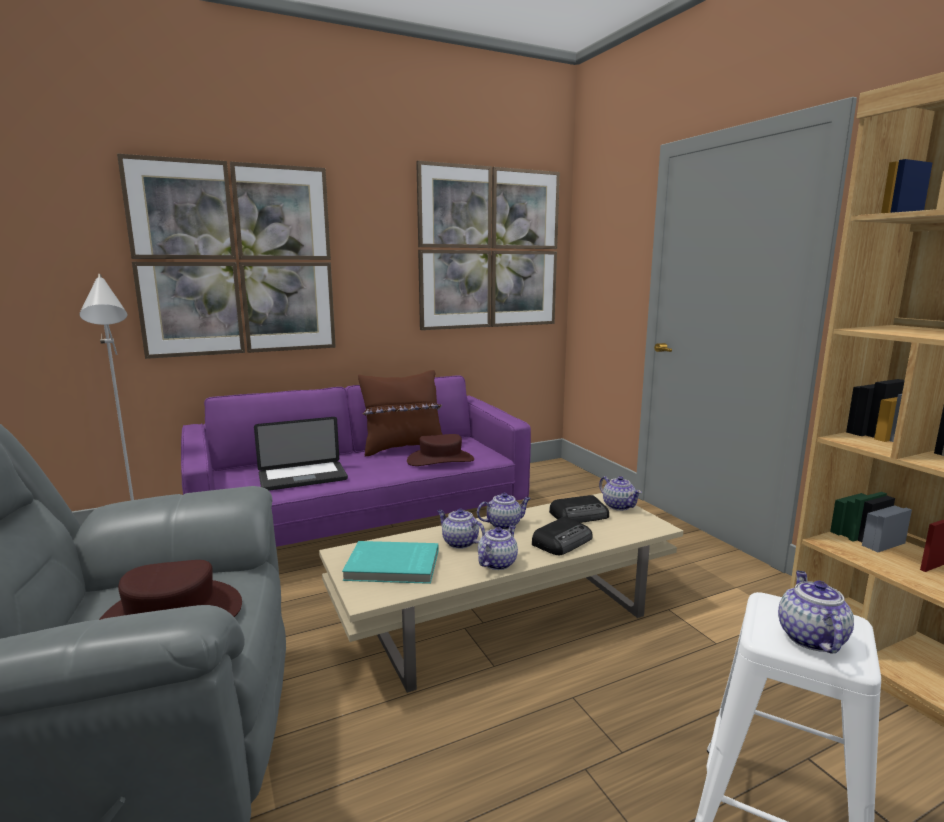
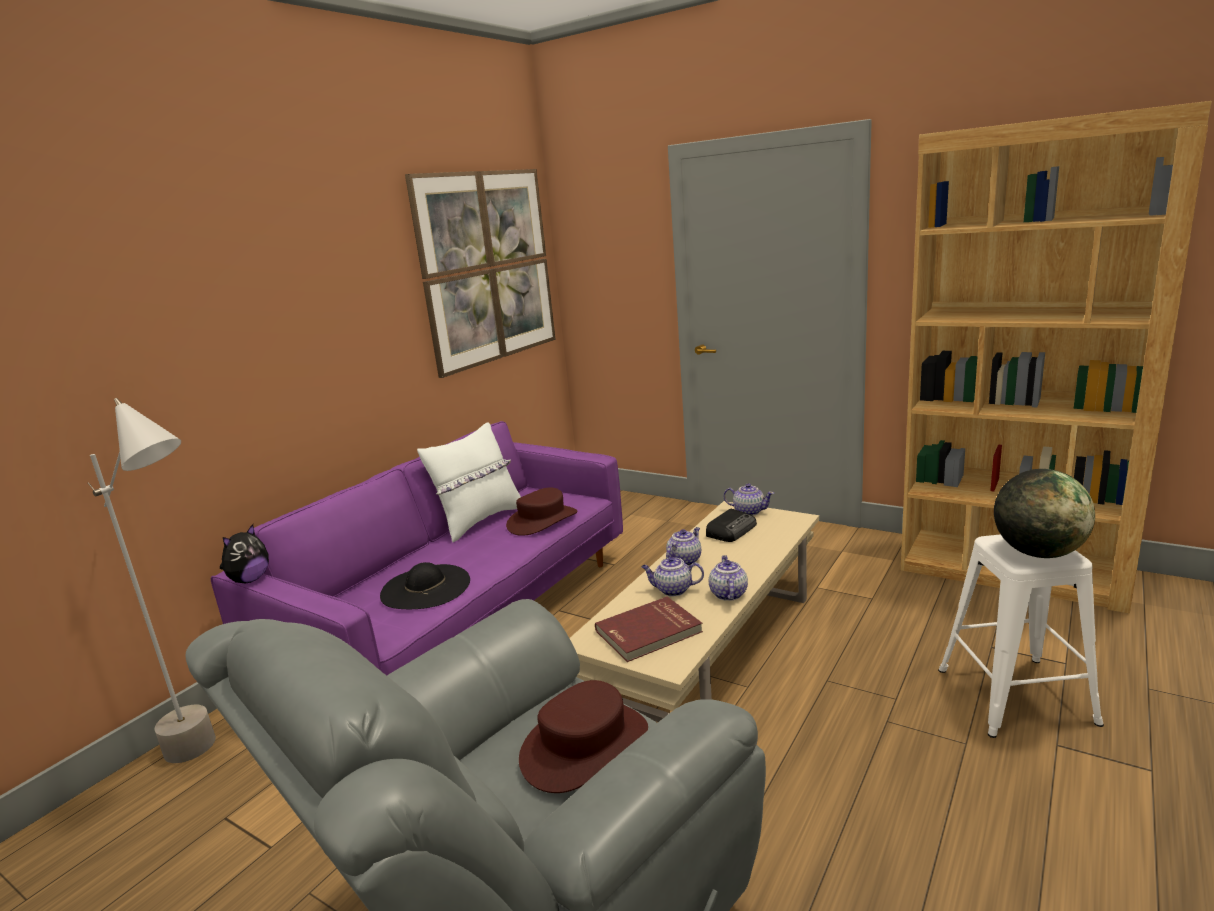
camera: 30 degrees left, 5 degrees up
(190, 432) = (249, 580): none -> plush toy
(237, 260) = (231, 337): picture -> none
(302, 477) = (425, 587): laptop -> black hat
(392, 566) = (649, 632): turquoise book -> red book
(403, 448) = (479, 521): brown pillow -> white pillow
(563, 541) = (750, 556): radio -> none
(809, 637) = (1038, 553): teapot -> globe

